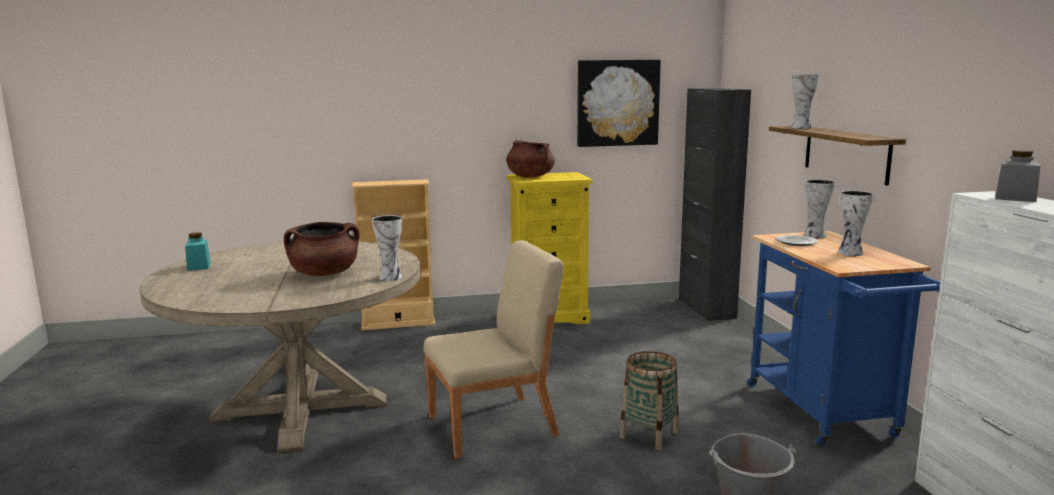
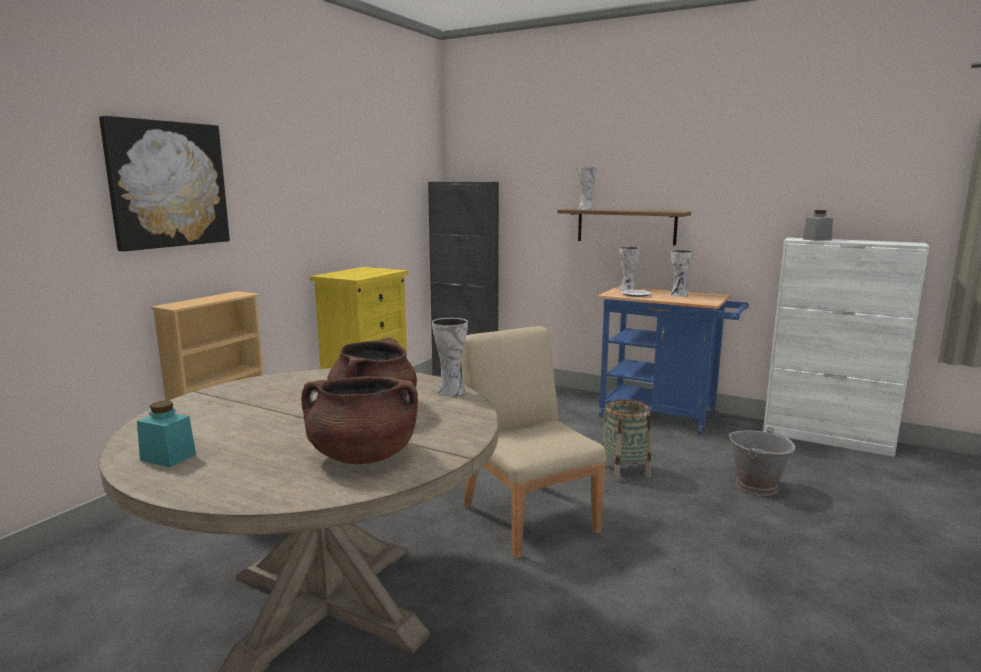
camera: 50 degrees left, 0 degrees up
(494, 425) = (529, 517): beige chair -> beige chair turned 45 degrees counterclockwise
(530, 176) = (344, 275): brown cooking pot -> brown cooking pot (362, 456)
(617, 103) = (384, 195): picture -> picture (168, 184)

